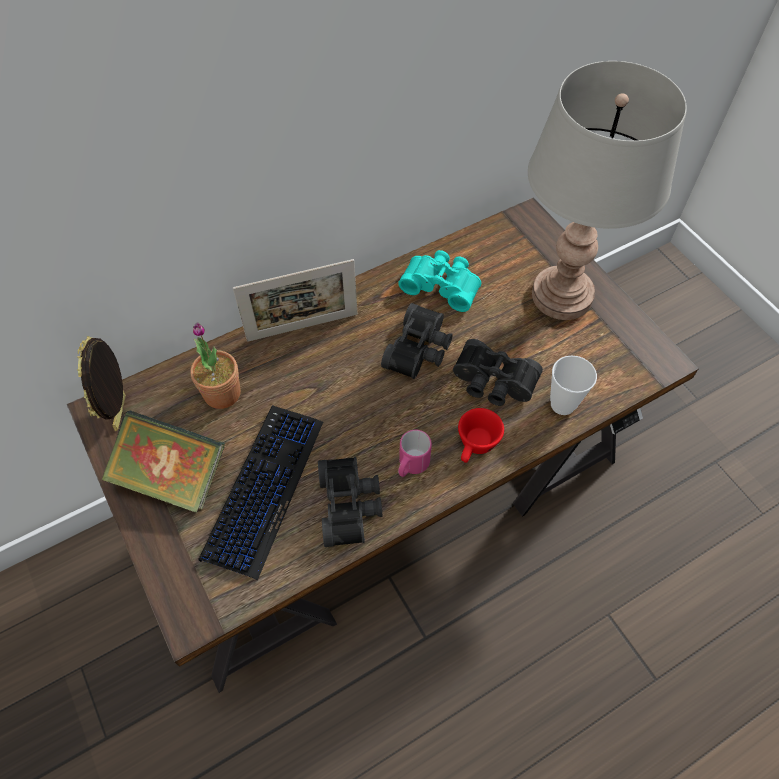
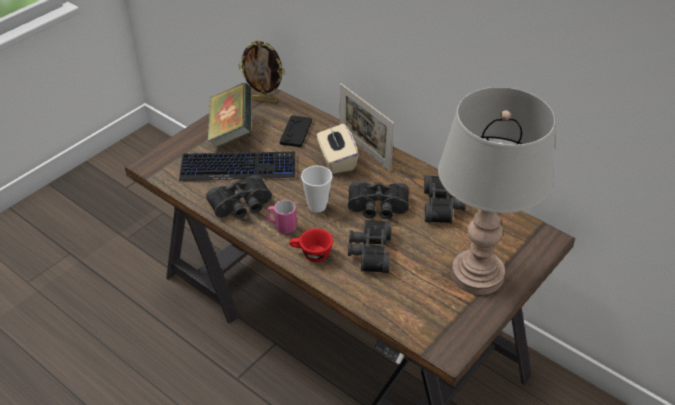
camera: 70 degrees right, 15 degrees down
(122, 413) = (264, 100): picture frame -> picture frame turned 150 degrees counterclockwise
(222, 393) = (296, 132): potted plant -> black game controller
(309, 364) = (336, 160): none -> beige tissue box
(442, 285) = (443, 205): turquoise binoculars -> black binoculars
(562, 404) = (371, 294): cup -> cup (317, 206)

